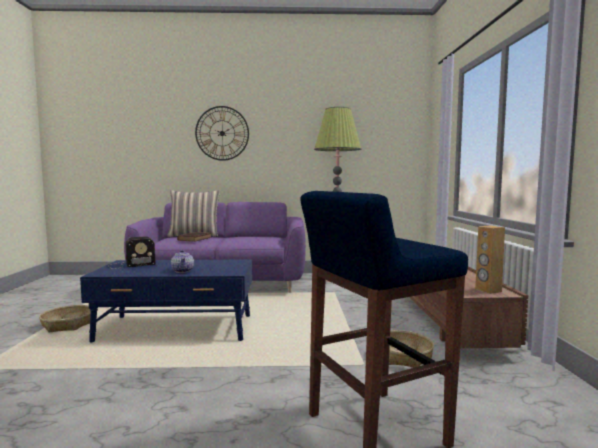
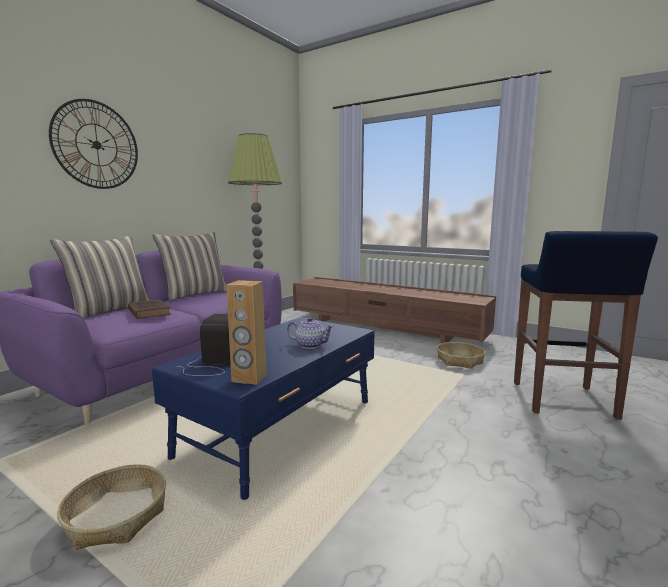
camera: 55 degrees left, 5 degrees up
(256, 235) = (195, 294): none -> pillow
(488, 290) = (474, 298): brown speaker -> brown speaker (249, 378)

